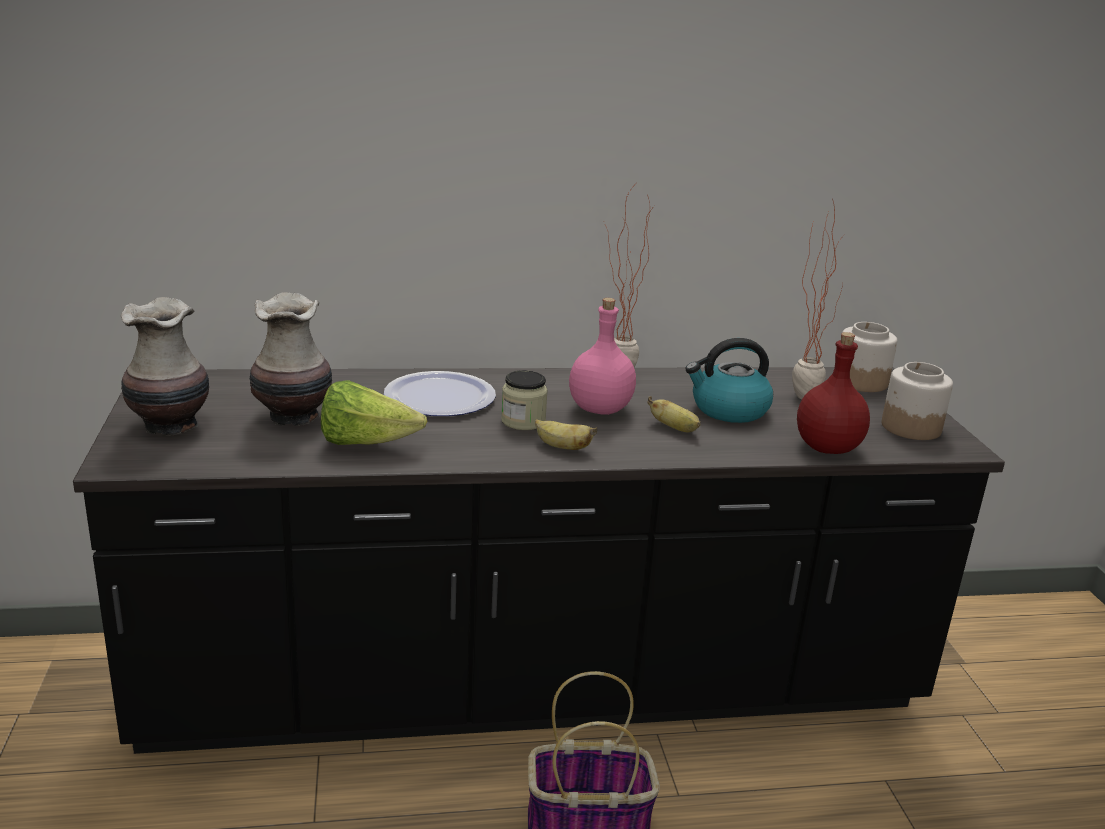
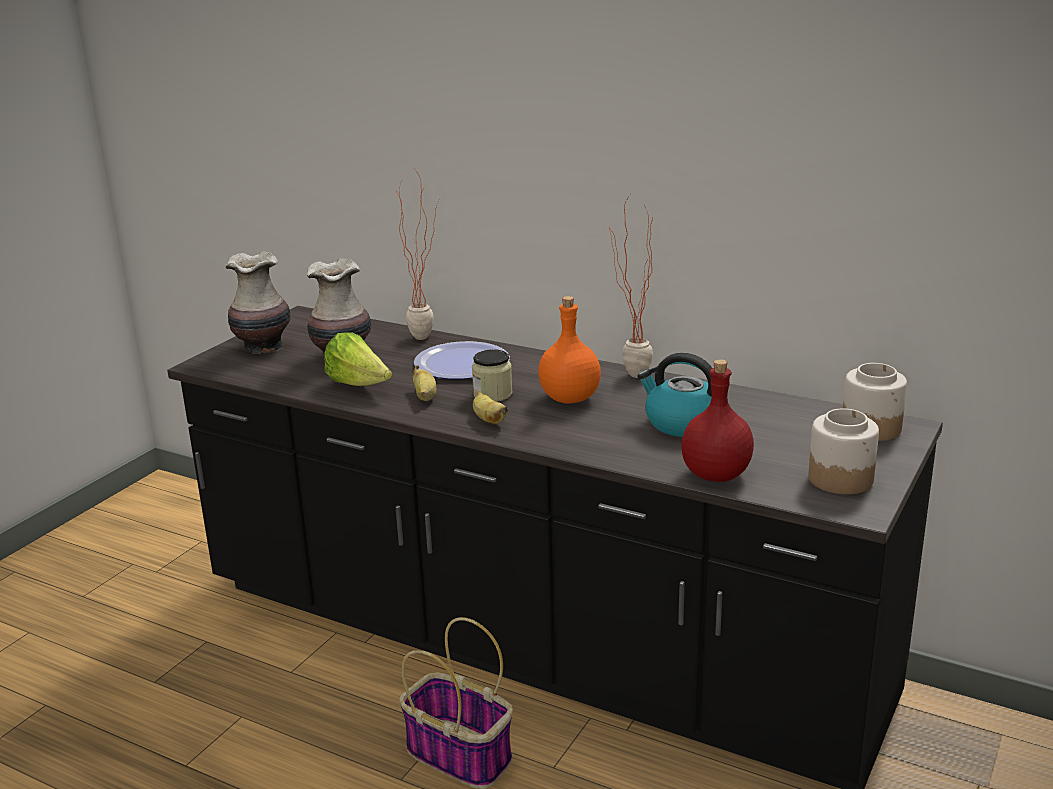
camera: 40 degrees right, 0 degrees up
(599, 409) = (569, 398): pink bottle -> orange bottle
(674, 428) = (605, 427): banana -> banana (425, 397)
(803, 394) = (785, 426): potted plant -> potted plant (428, 335)

